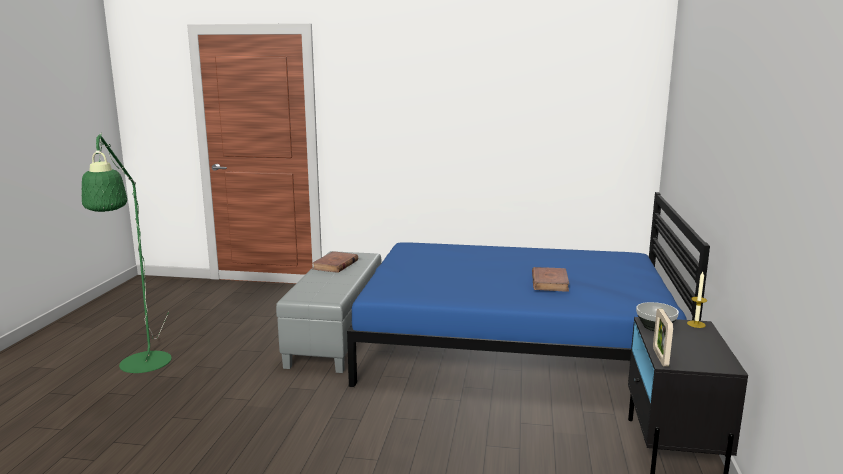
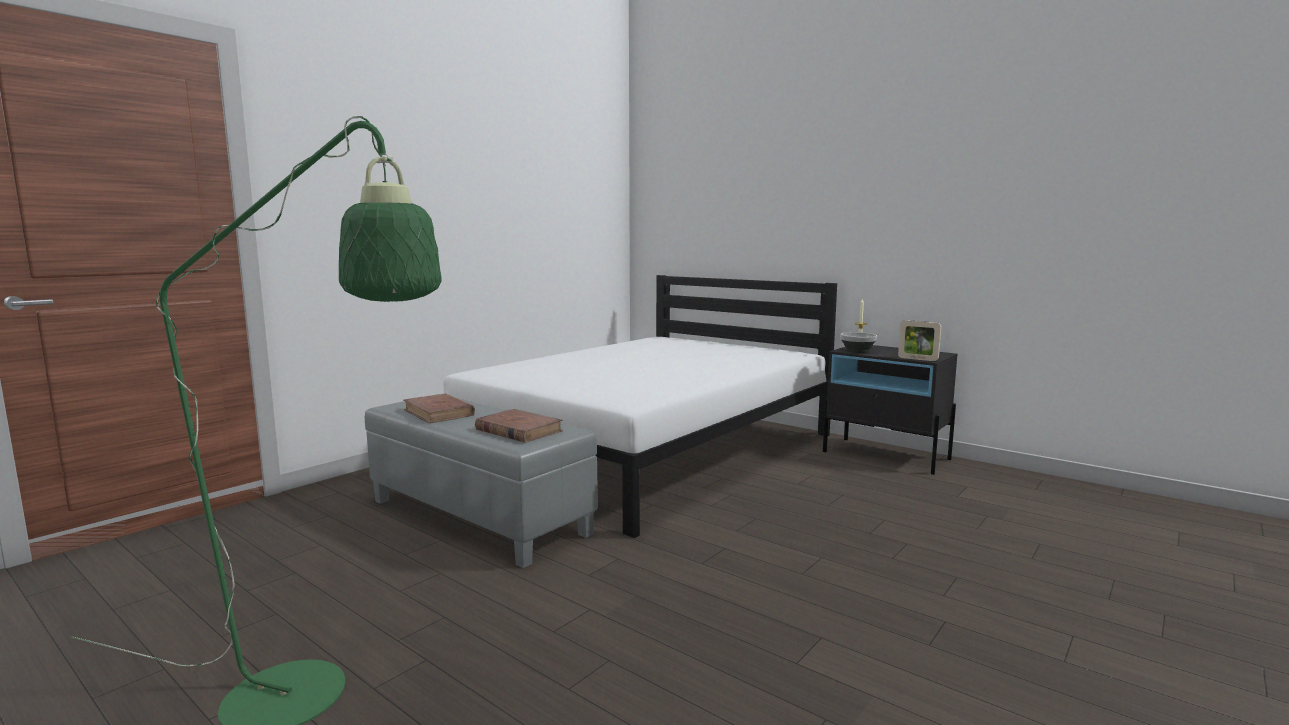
camera: 60 degrees left, 5 degrees down
(515, 348) = (650, 450): blue bed -> white bed
(549, 282) = (696, 358): brown book -> brown book (518, 430)

